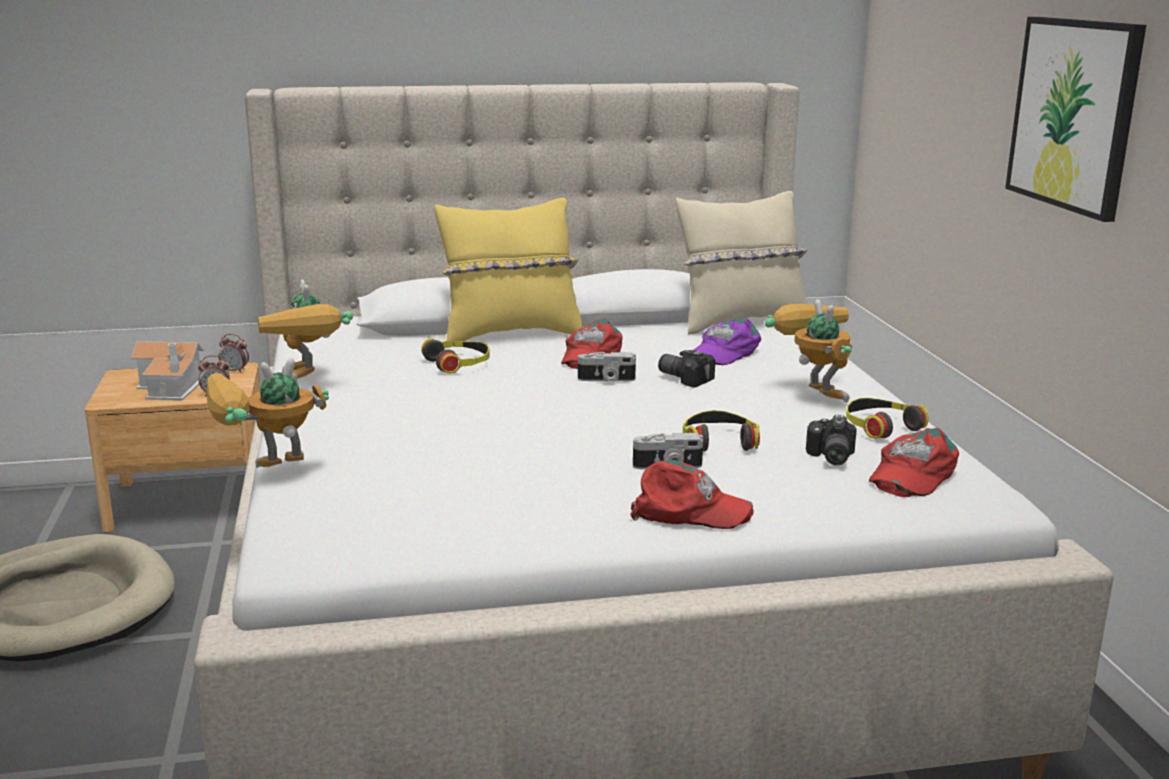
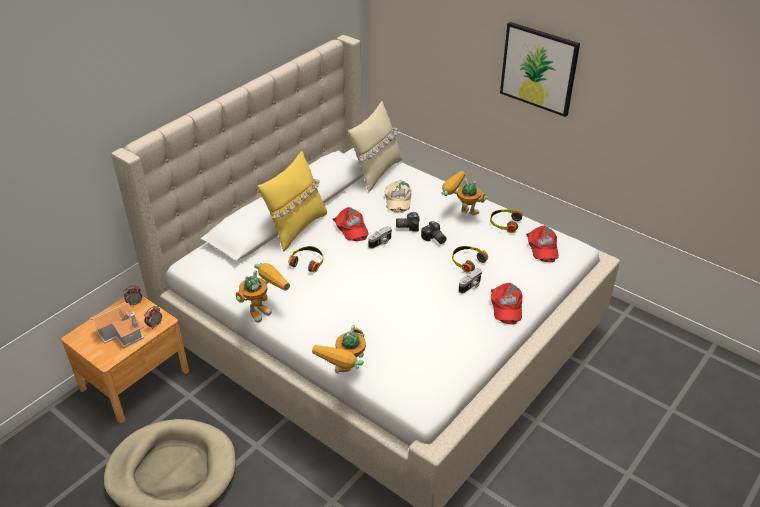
camera: 40 degrees left, 20 degrees up
(309, 381) = (264, 308): toy robot -> toy robot turned 75 degrees counterclockwise
(689, 511) = (506, 306): red cap -> red cap turned 120 degrees clockwise
(723, 352) = (397, 199): purple cap -> beige cap
(829, 457) = (510, 251): camera -> camera (434, 239)

